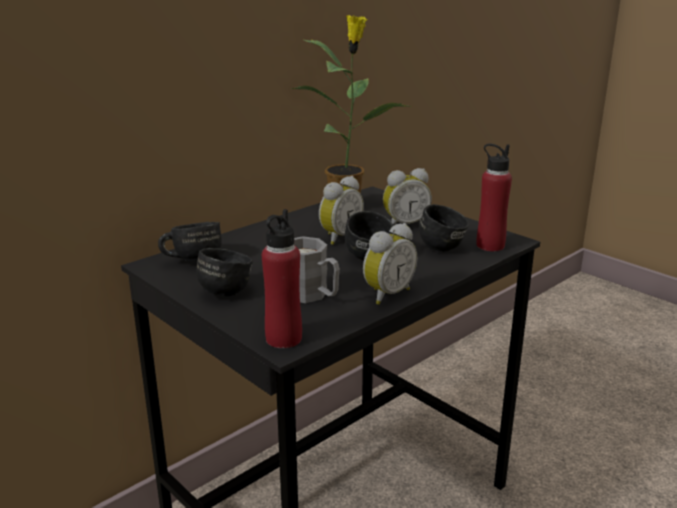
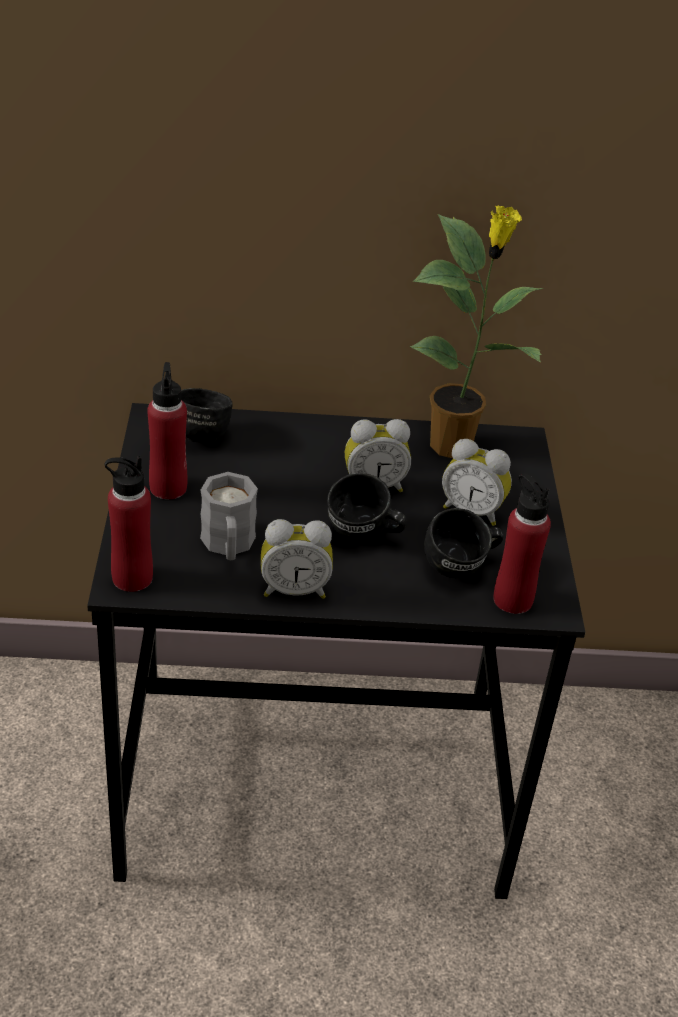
camera: 40 degrees right, 15 degrees up
(223, 289) = (168, 487): black mug -> red bottle

